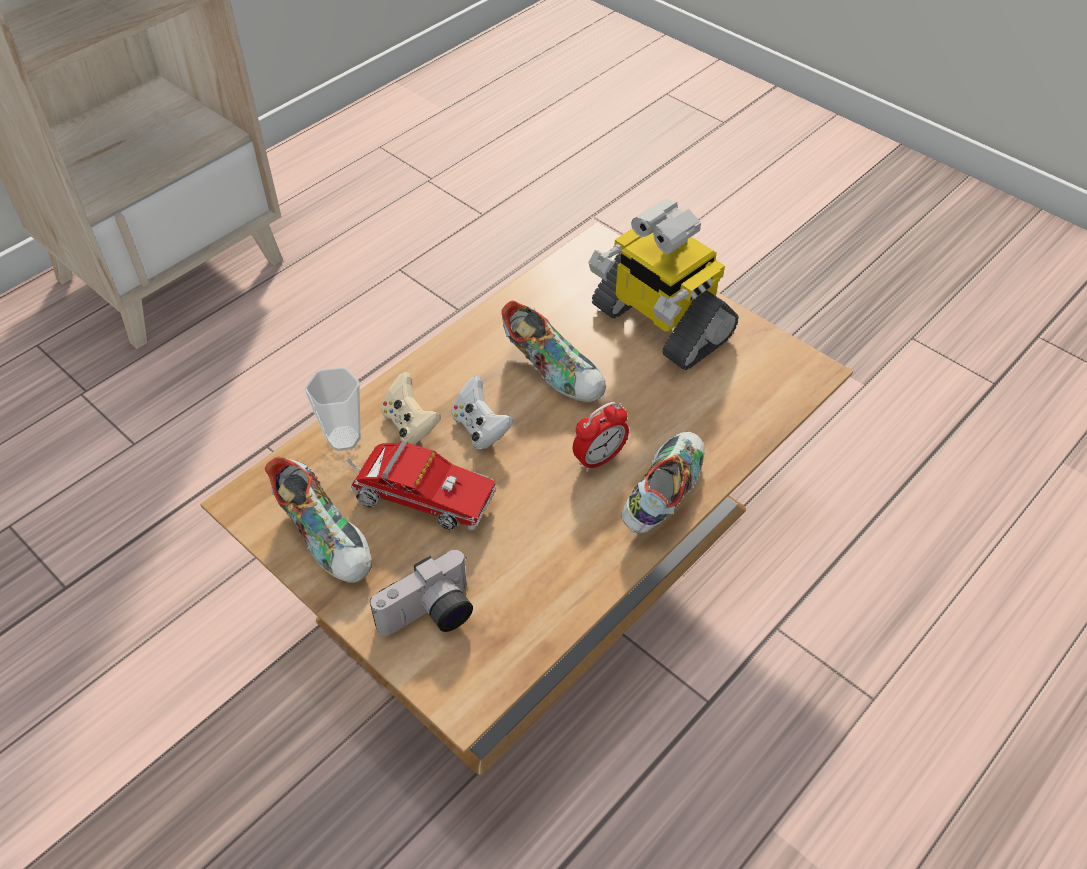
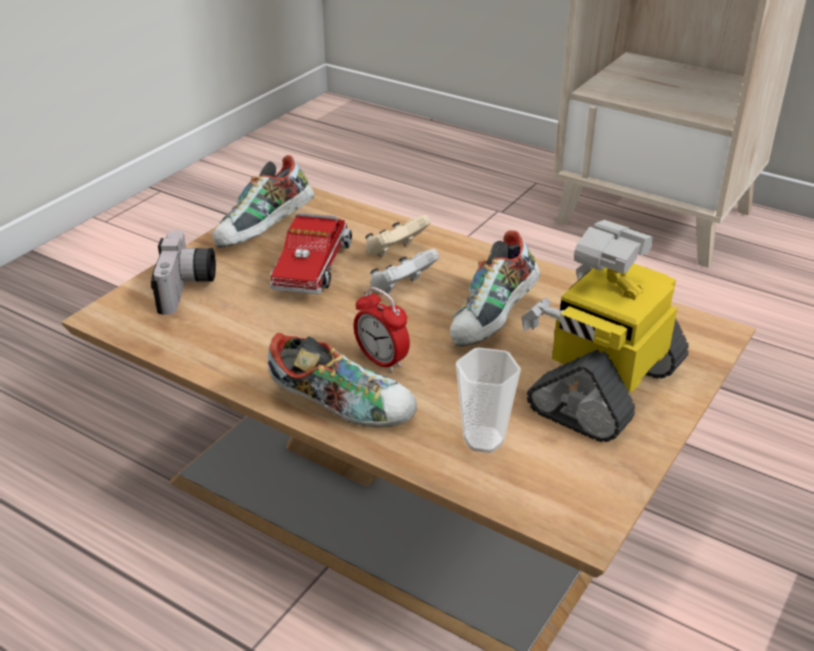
camera: 80 degrees right, 15 degrees down
(343, 438) = (370, 224): cup -> cup (483, 440)
(430, 616) = (188, 289): camera -> camera turned 135 degrees counterclockwise

